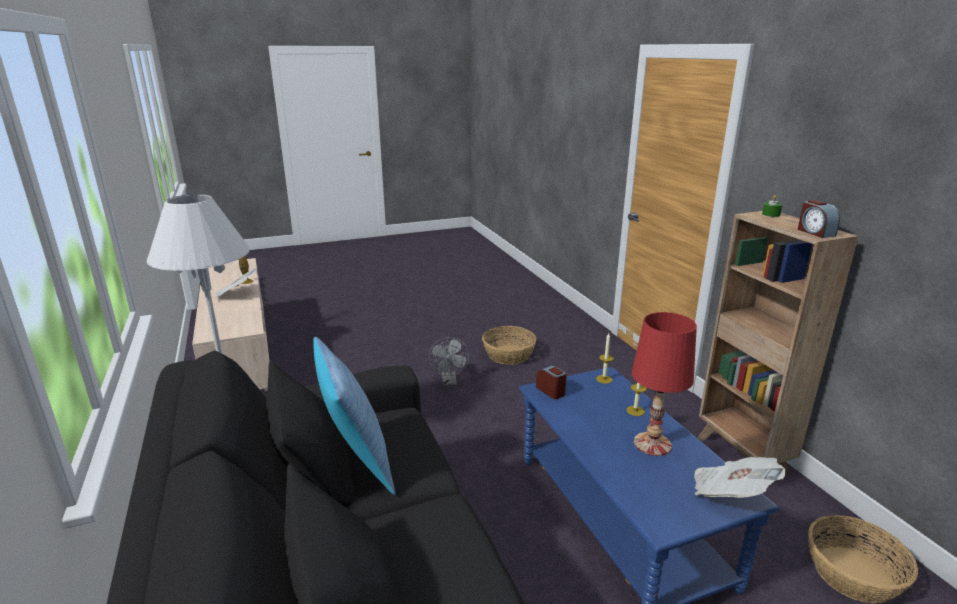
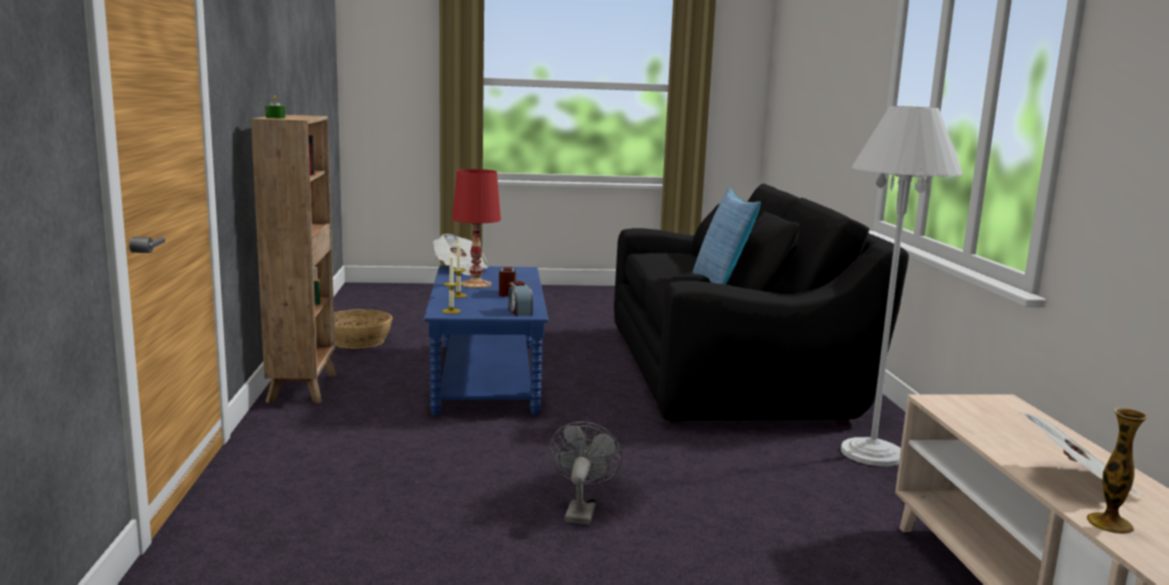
camera: 165 degrees left, 10 degrees down
(509, 355) = (430, 541): basket -> none
(815, 232) = (303, 115): alarm clock -> alarm clock (507, 293)

